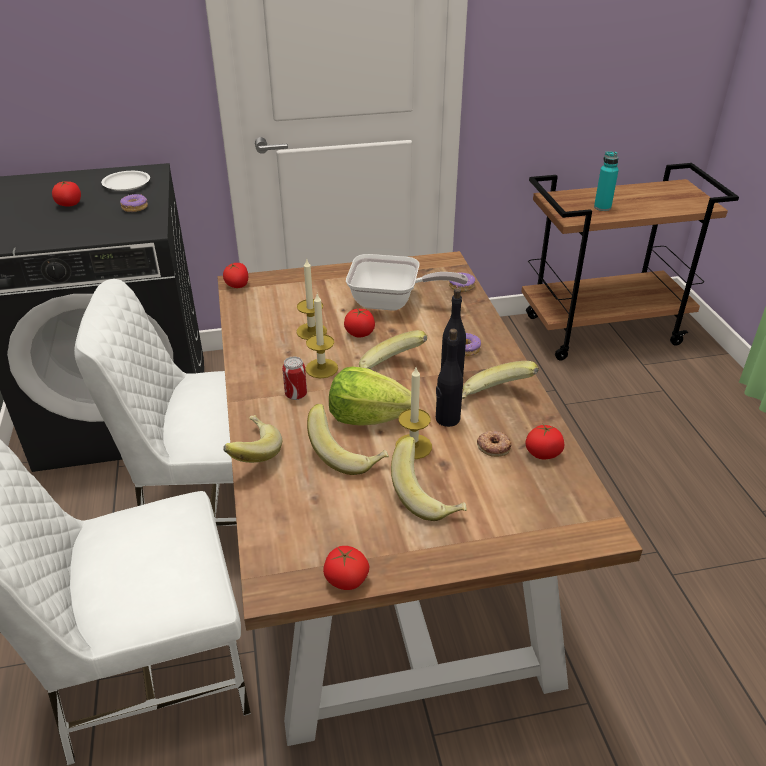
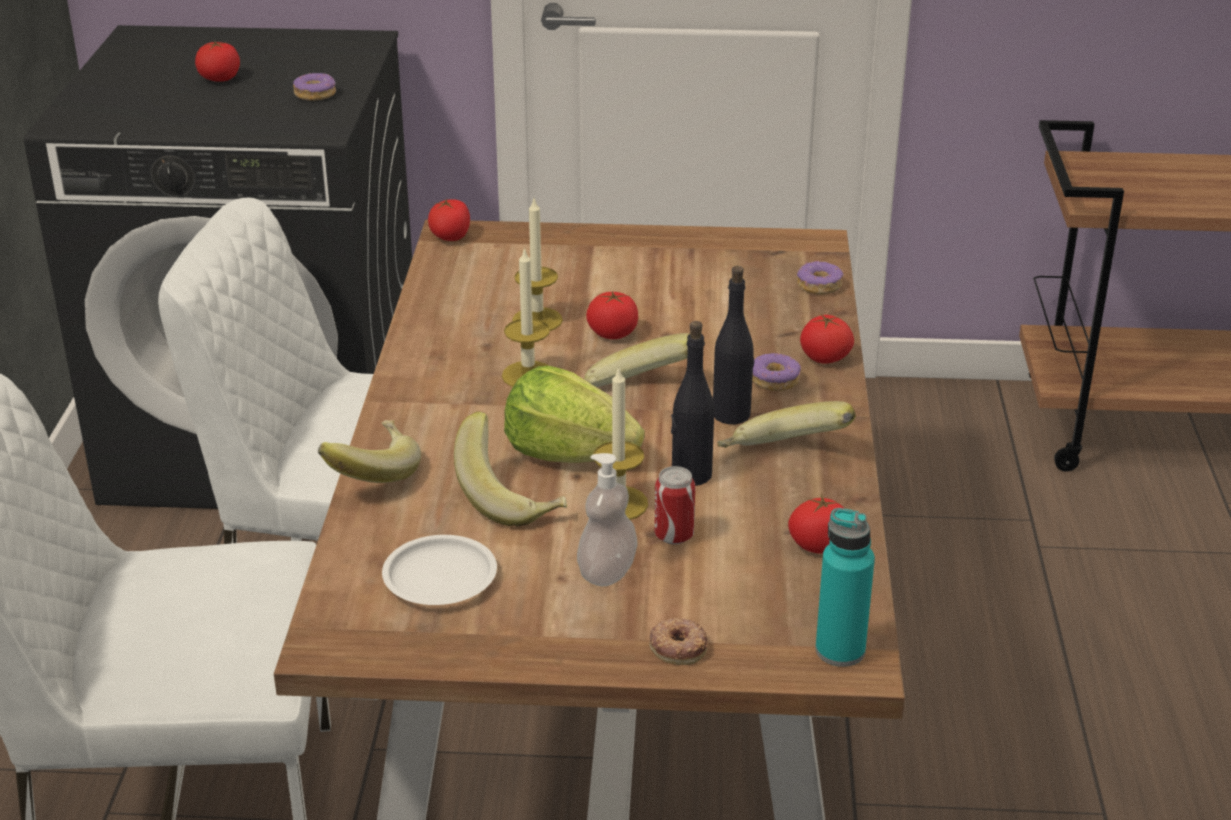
camera: 15 degrees right, 5 degrees down
(127, 184) = (318, 57): white plate -> white plate (440, 578)
(296, 395) = (471, 406): can -> can (674, 536)
(346, 580) = (435, 654): tomato -> tomato (825, 358)
(392, 302) = (688, 295): frying pan -> none
(428, 496) = (607, 572): banana -> soap dispenser
(493, 446) = (745, 523): donut -> donut (678, 646)
(602, 207) = (1163, 190): turquoise bottle -> turquoise bottle (840, 650)

